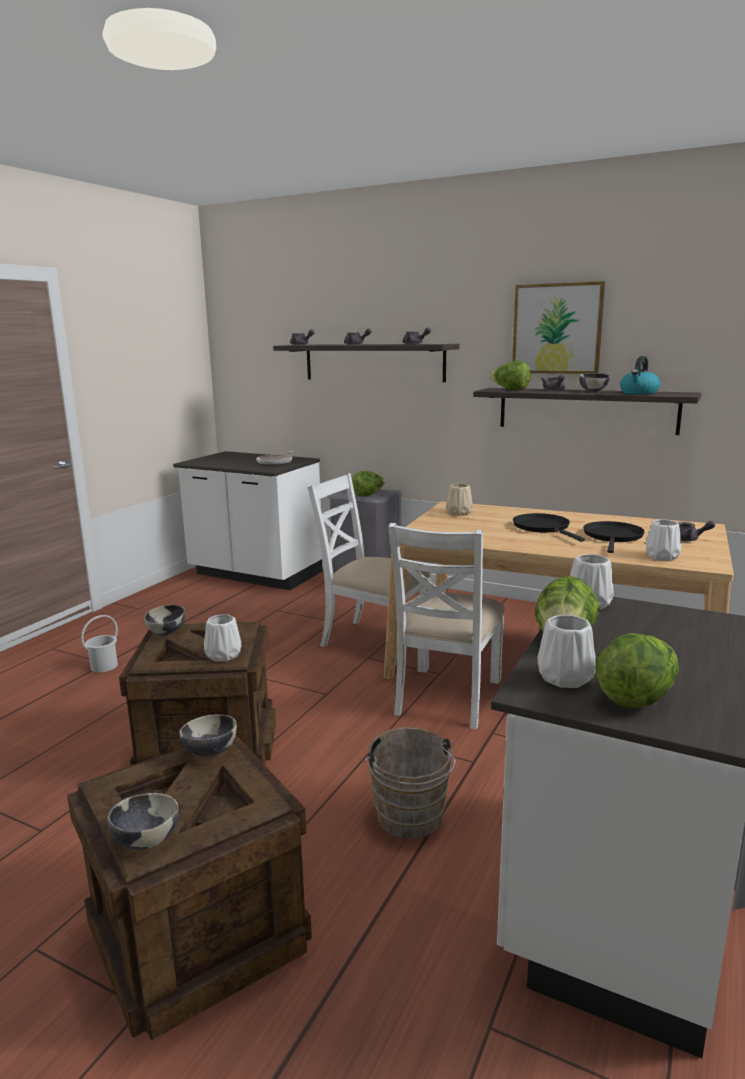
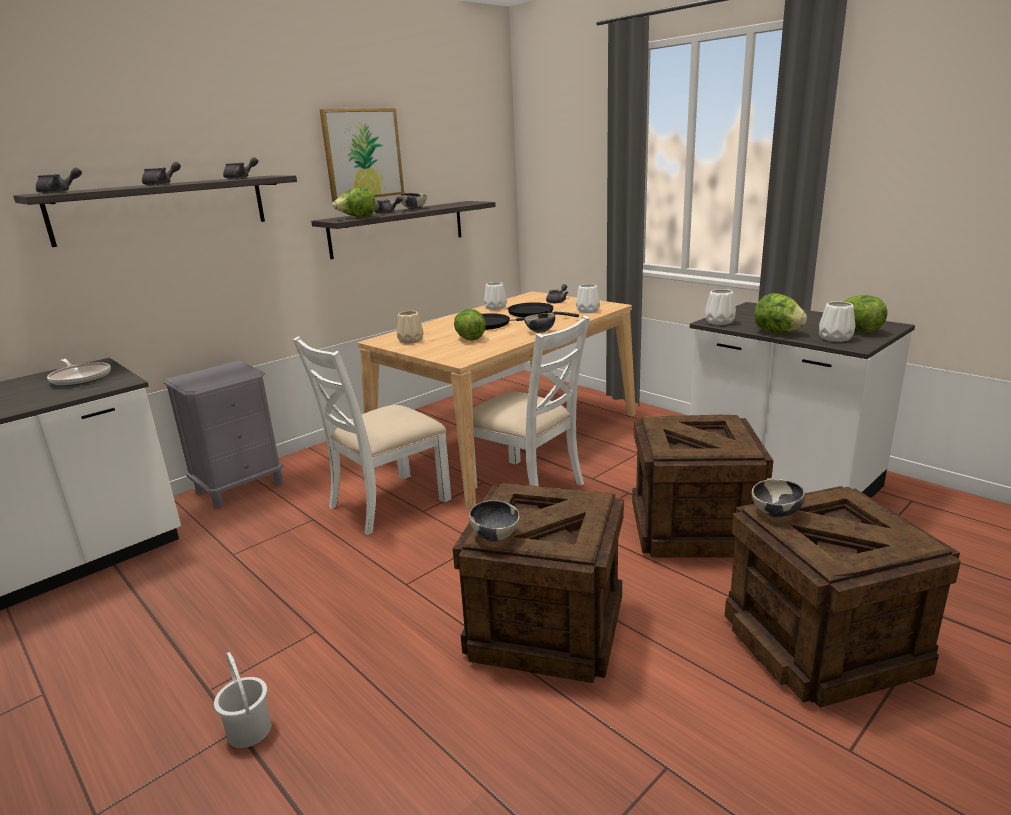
camera: 70 degrees left, 5 degrees up
(146, 841) = (906, 541): bowl -> bowl (540, 332)
(222, 655) = (581, 503): white vase -> white vase (495, 308)
(368, 495) = (232, 374): lettuce -> lettuce (469, 338)
(411, 820) = (694, 529): brown bucket -> crate
(639, 393) = (448, 205): kettle -> none

